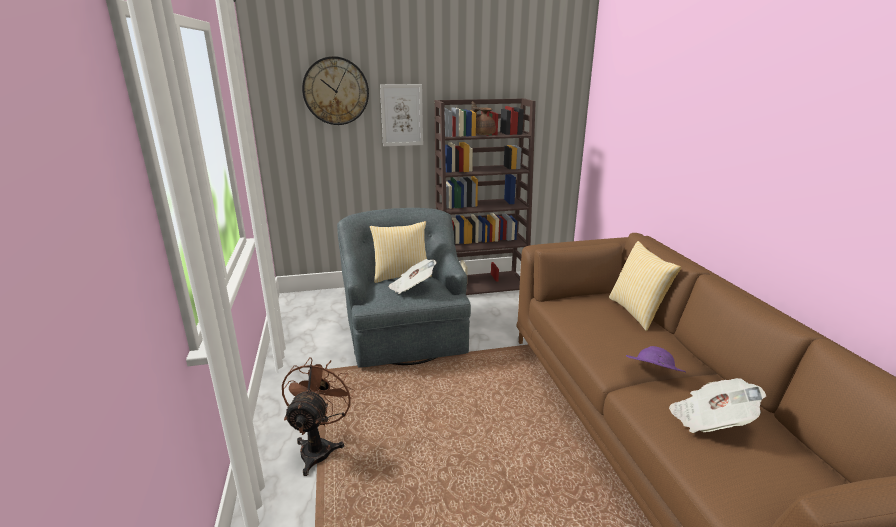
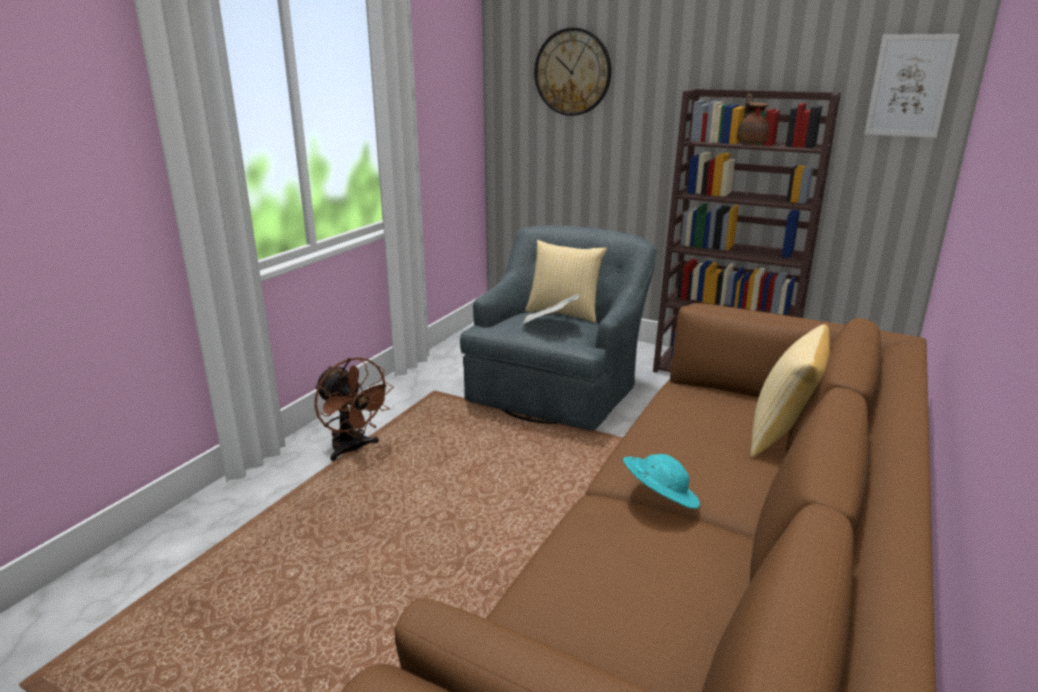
camera: 40 degrees right, 0 degrees up
(319, 447) = (353, 449): brown fan -> brown fan turned 90 degrees clockwise
(402, 115) = (650, 108): picture -> picture (909, 86)
(652, 375) = (658, 498): purple hat -> turquoise hat
(710, 421) = (636, 569): newspaper -> none

